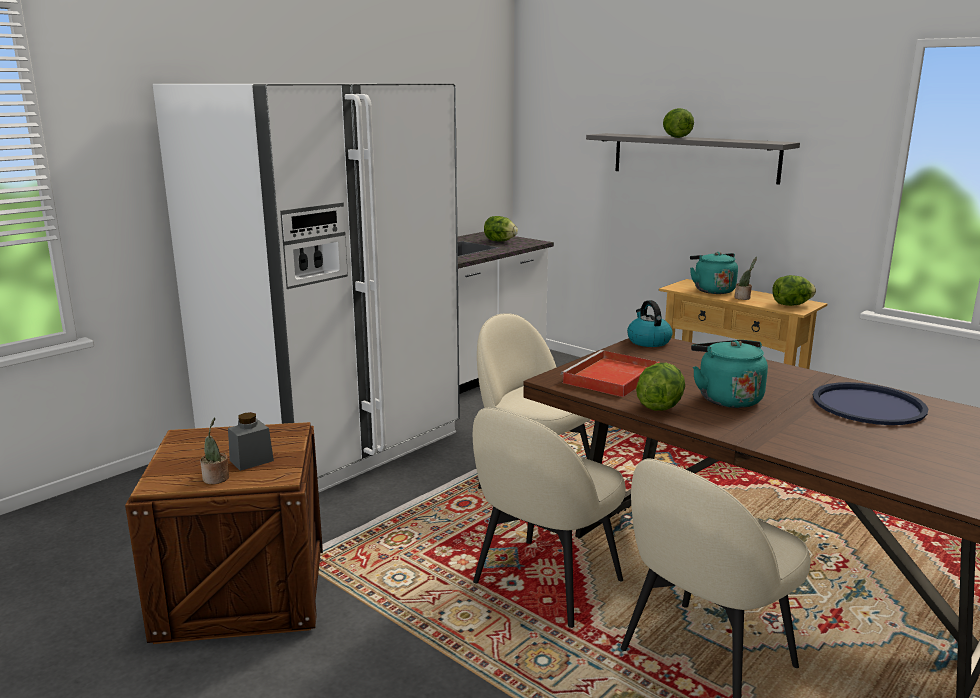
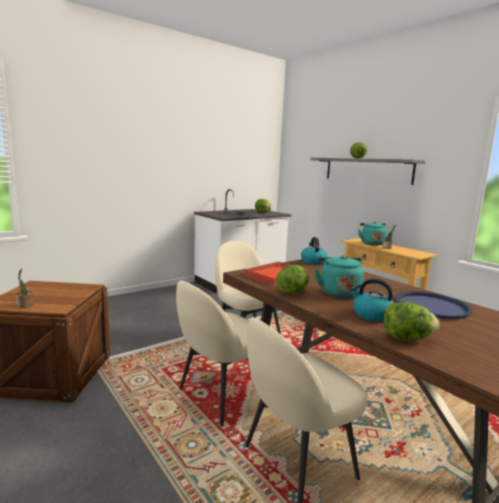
camera: 10 degrees right, 5 degrees down
(251, 461) = (53, 299): grey jar -> none
(331, 442) = (151, 305): white fridge -> none
(791, 305) = (414, 253): lettuce -> lettuce (406, 338)
(796, 432) = (371, 315): none -> kettle

